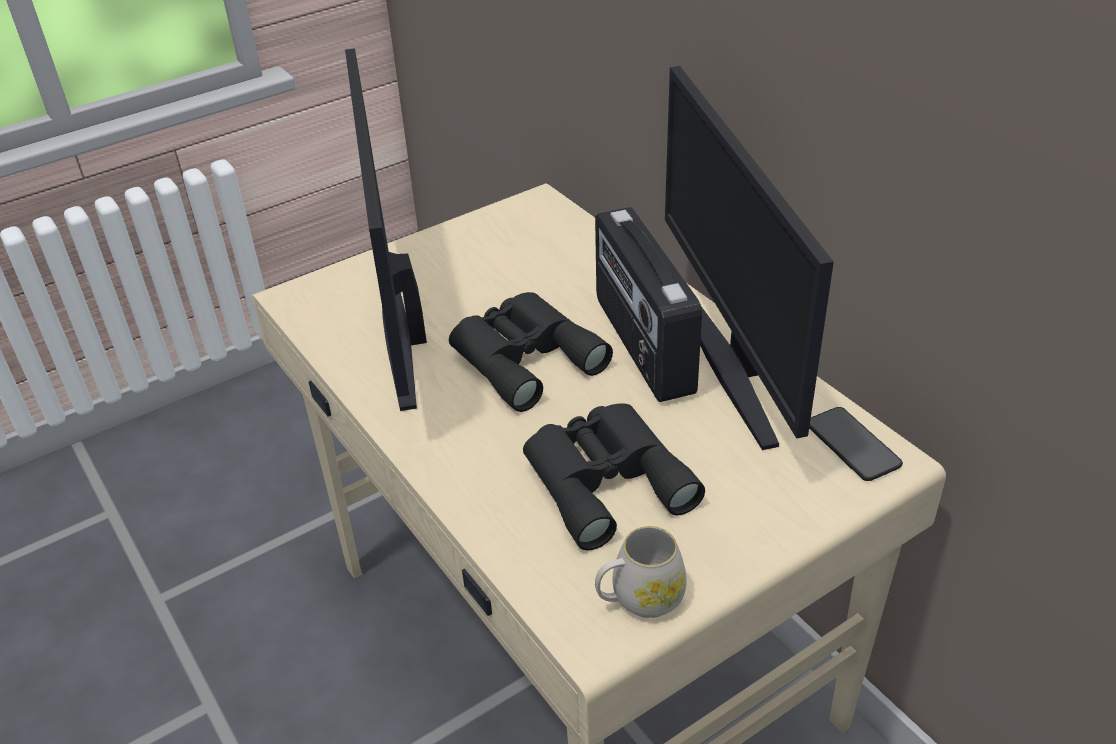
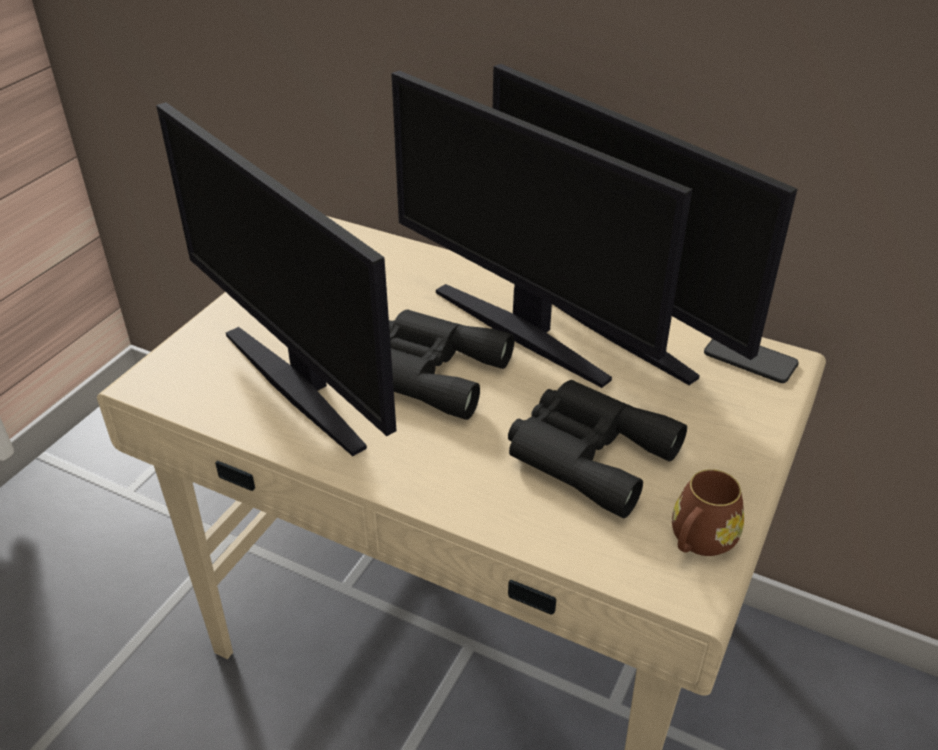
camera: 30 degrees left, 0 degrees up
(639, 598) = (698, 541): white mug -> brown mug
(641, 346) = (523, 331): radio -> monitor

